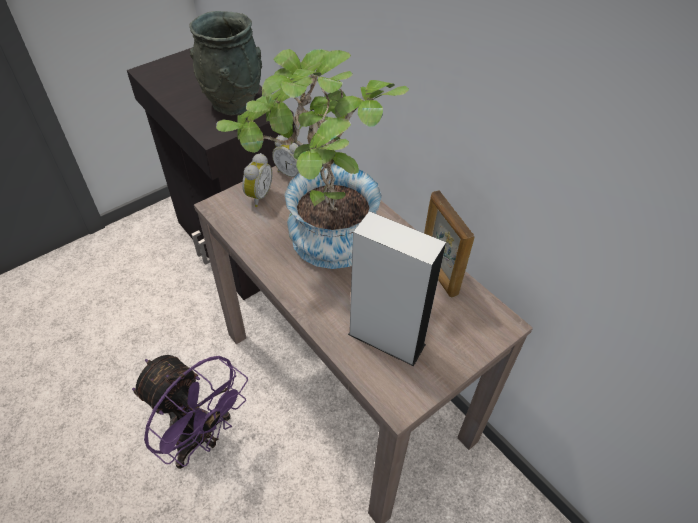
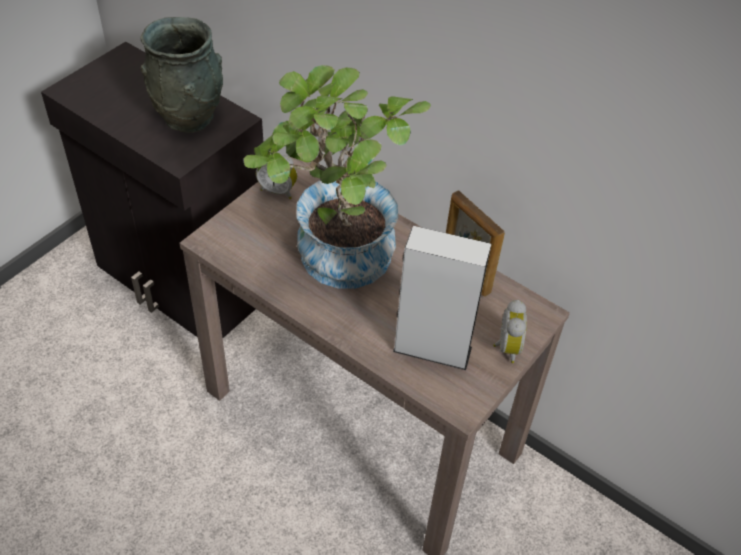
camera: 15 degrees left, 0 degrees up
(201, 437) = (211, 512): purple fan -> none
(257, 196) = (248, 221): alarm clock -> alarm clock (505, 347)

